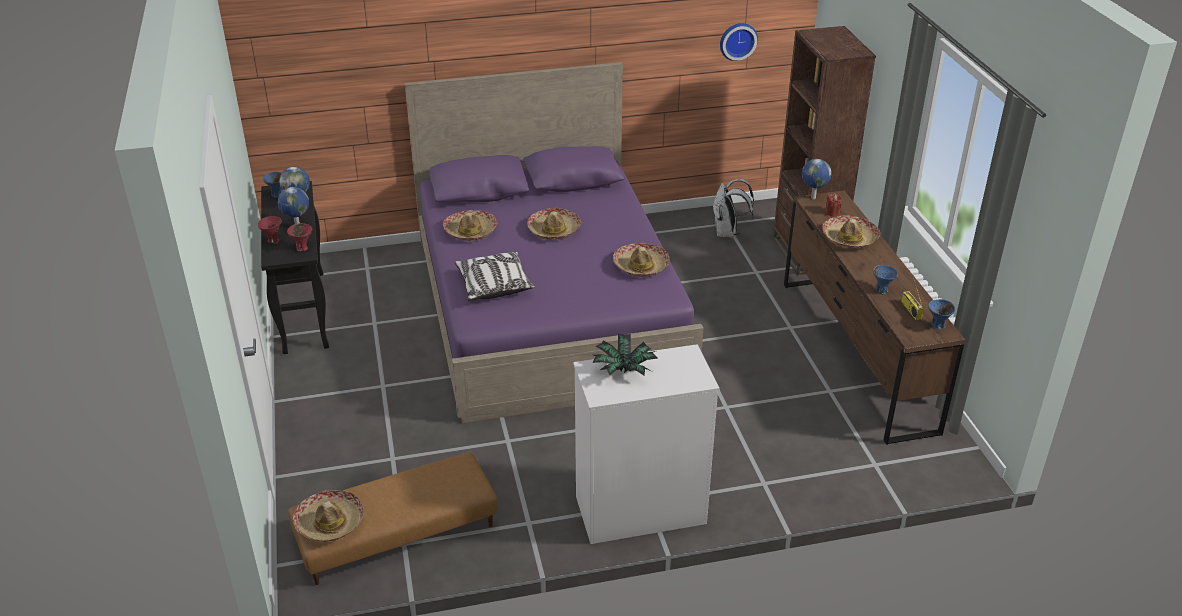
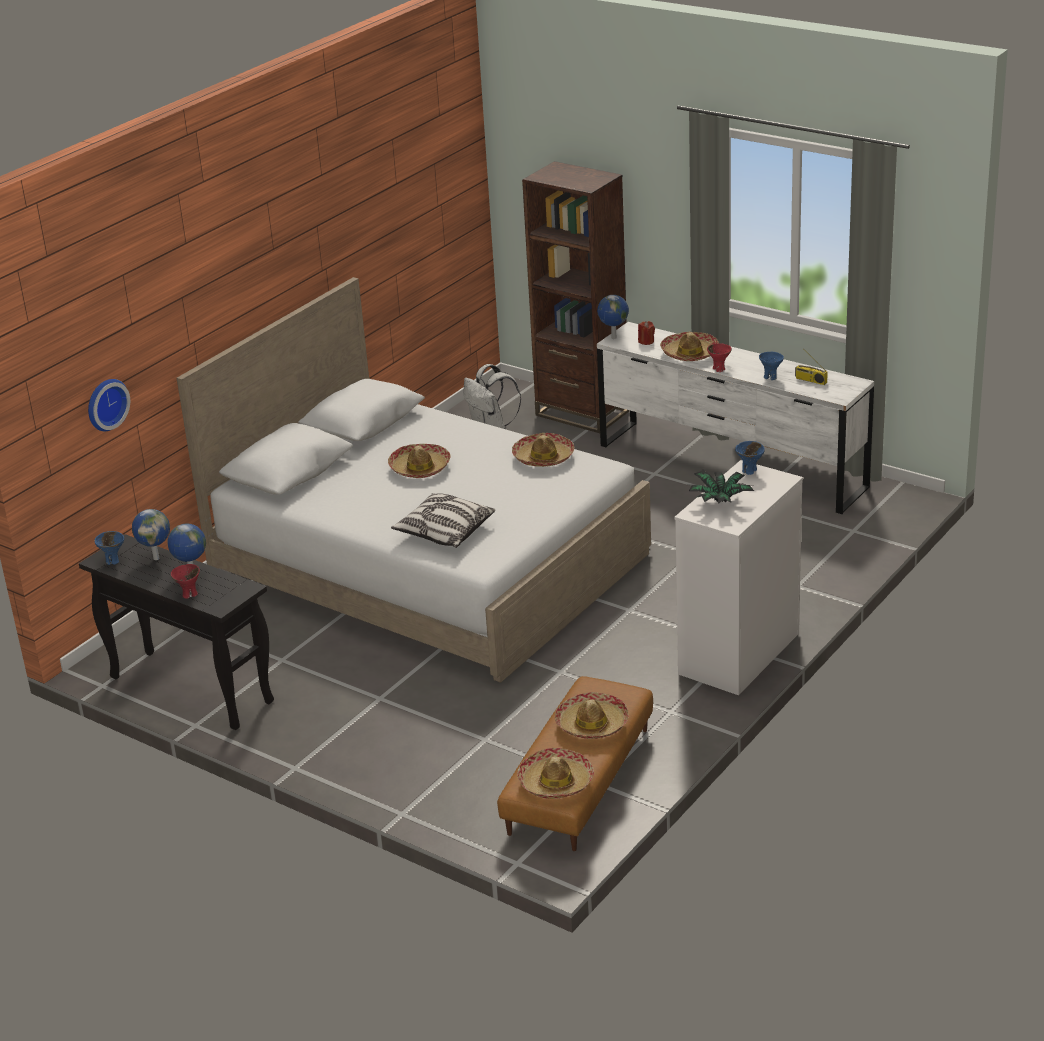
camera: 40 degrees left, 5 degrees down
(302, 248) = (232, 585): red bowl -> red bowl (719, 369)
(470, 231) = (344, 505): hat -> hat (592, 724)
(549, 309) = (430, 564): purple bed -> white bed
(737, 40) = (435, 217): wall clock -> wall clock (105, 404)
(855, 353) = (731, 466): brown dresser -> white dresser
(937, 326) = (844, 381): blue bowl -> blue bowl (749, 471)

